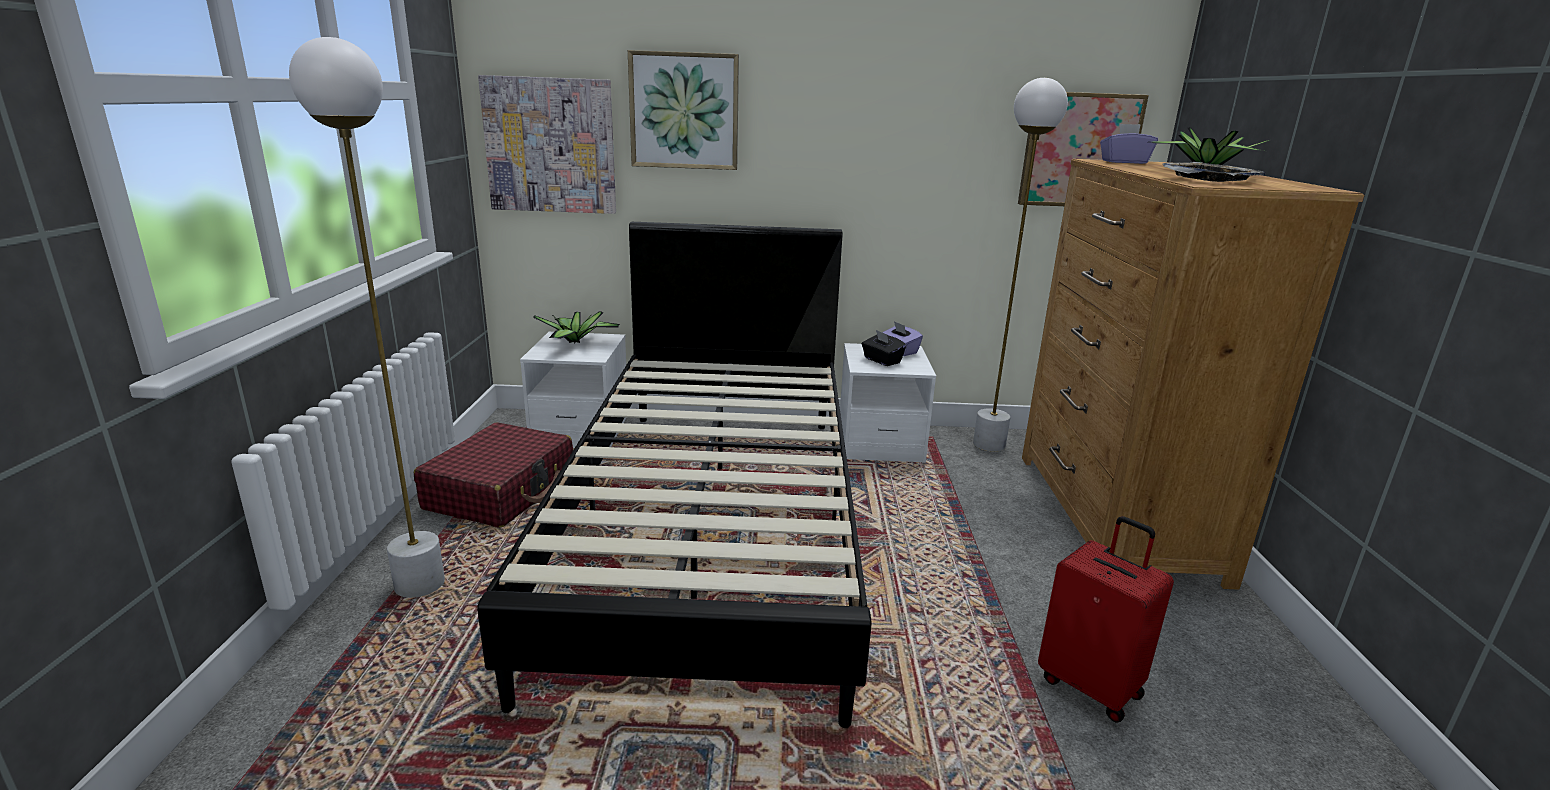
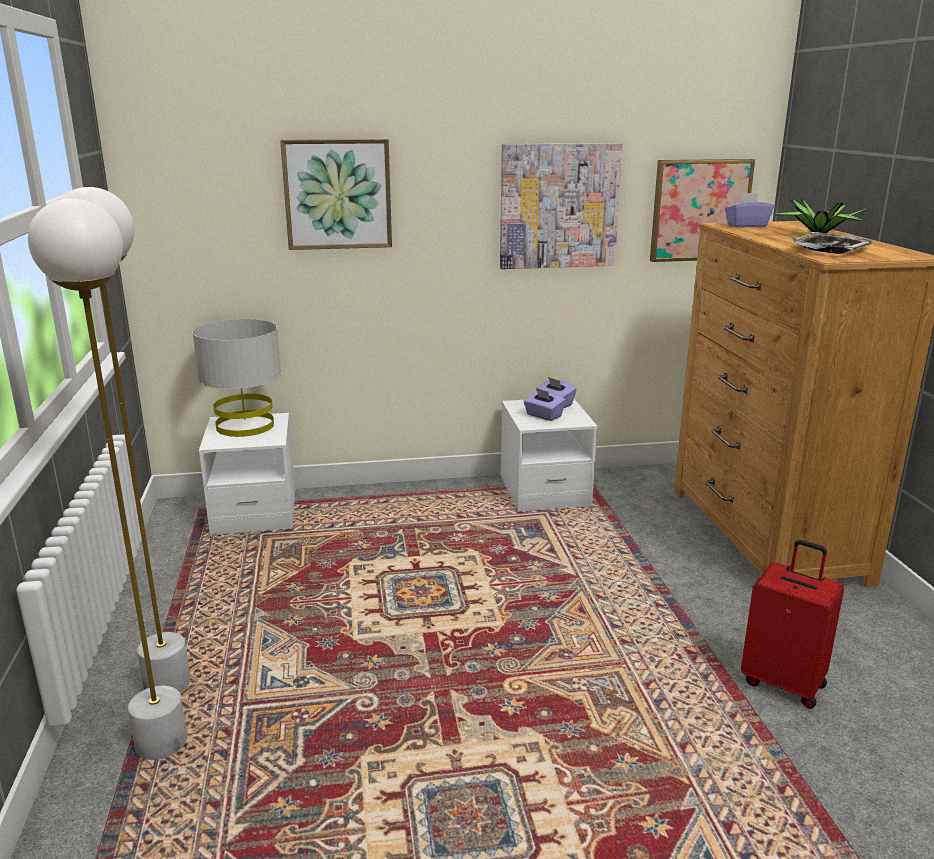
camera: 10 degrees left, 0 degrees up
(502, 491) = (203, 583): red suitcase -> none
(550, 146) = (204, 235): picture -> picture (559, 206)
(576, 342) = (245, 426): potted plant -> grey table lamp
(713, 524) = (421, 588): black bed -> none
(881, 361) = (543, 416): black tissue box -> purple tissue box
(988, 445) = (641, 482): white floor lamp -> white floor lamp (161, 743)

